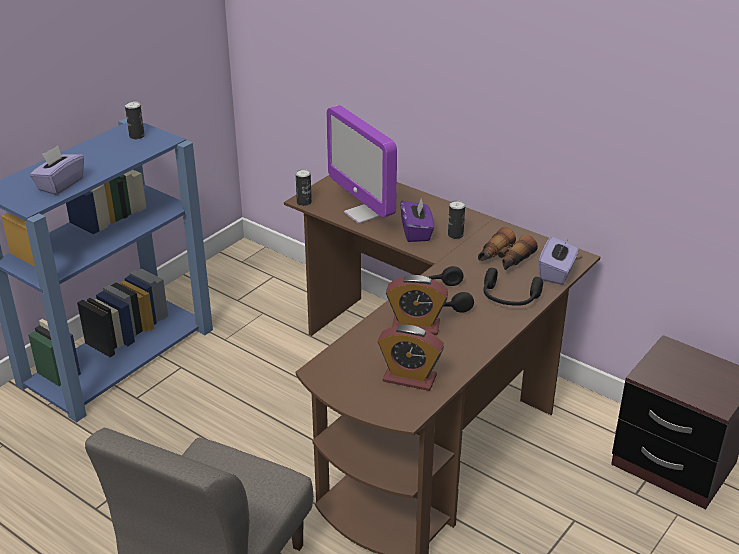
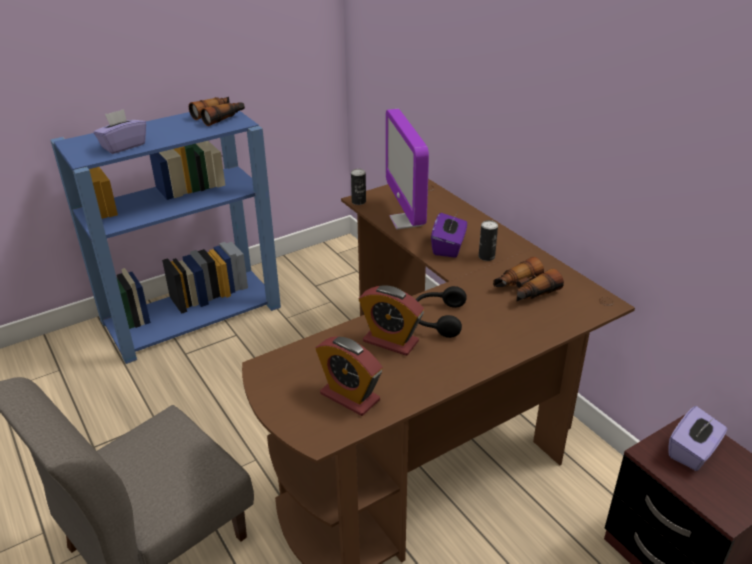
camera: 20 degrees right, 0 degrees up
(137, 136) = (219, 117): can -> binoculars
(509, 298) = (507, 333): black headphones -> none
(556, 273) = (575, 316): purple tissue box -> purple tissue box (693, 452)

